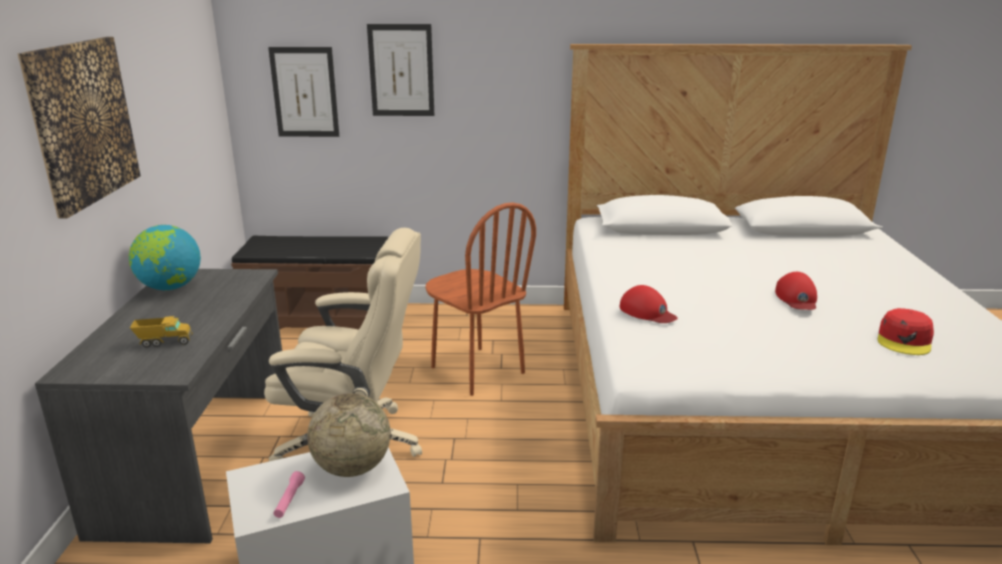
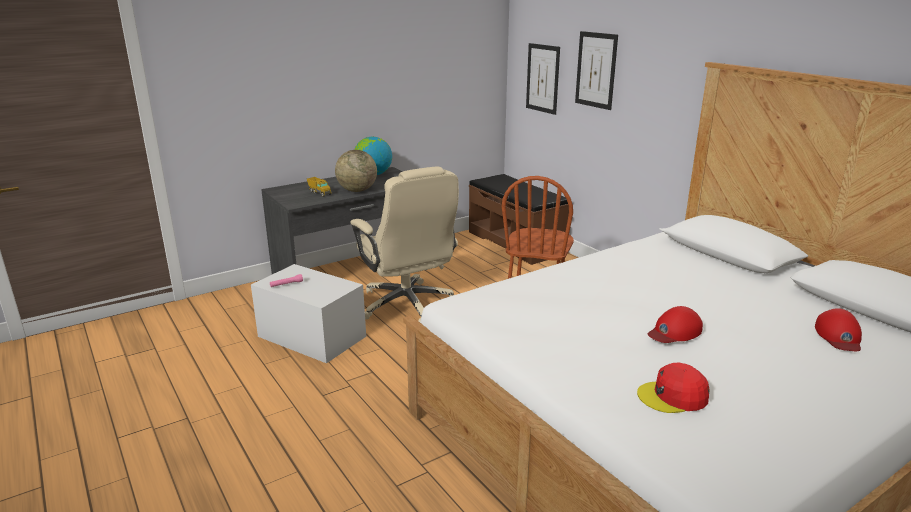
camera: 55 degrees right, 0 degrees up
(82, 122) = (340, 69): picture -> none
(352, 468) = (326, 288): globe -> globe (357, 190)
(647, 312) = (542, 283): red cap -> red cap (838, 336)

